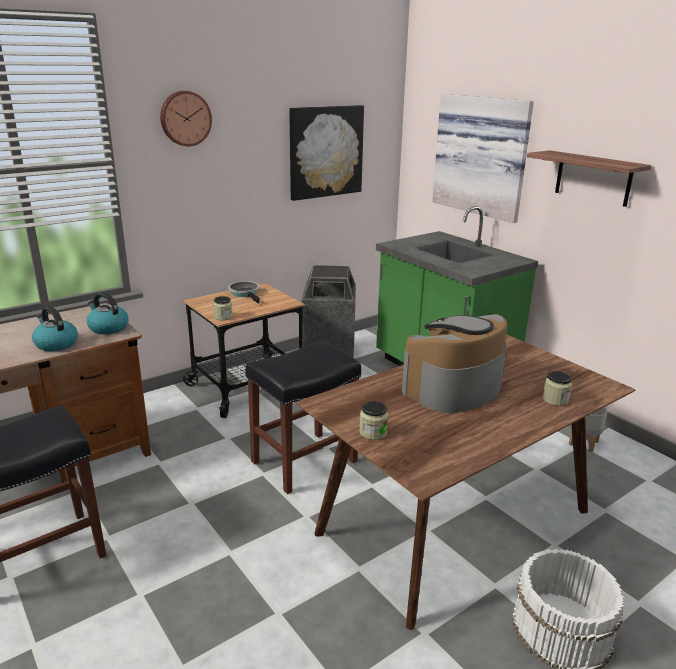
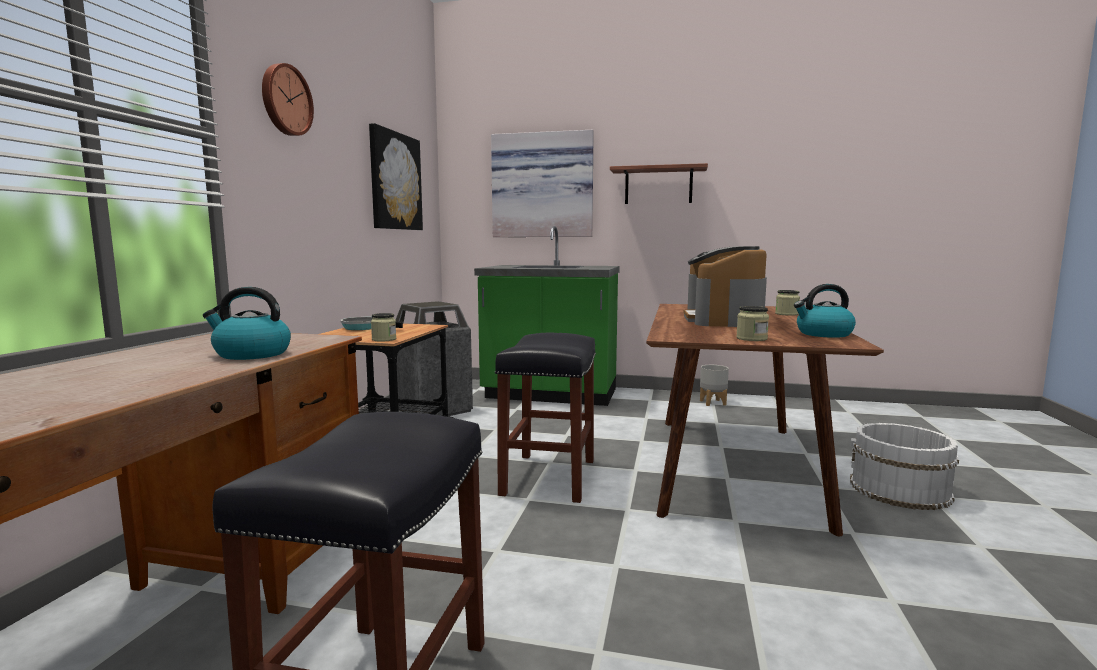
camera: 40 degrees left, 15 degrees down
(108, 328) = (296, 338): kettle -> kettle (823, 334)

